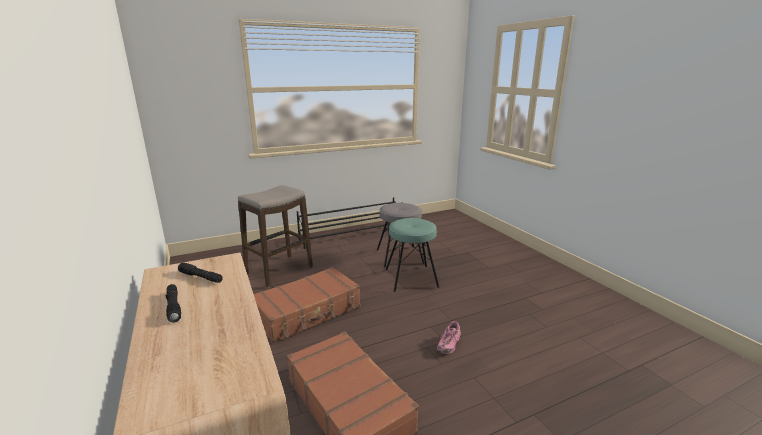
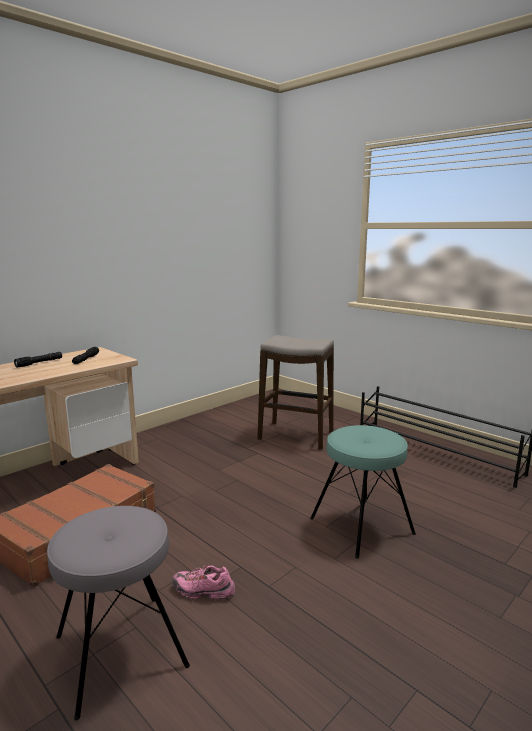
camera: 70 degrees right, 5 degrees down
(307, 312) = (225, 472): brown suitcase -> none
(399, 256) = (419, 503): grey stool -> grey stool (121, 651)

